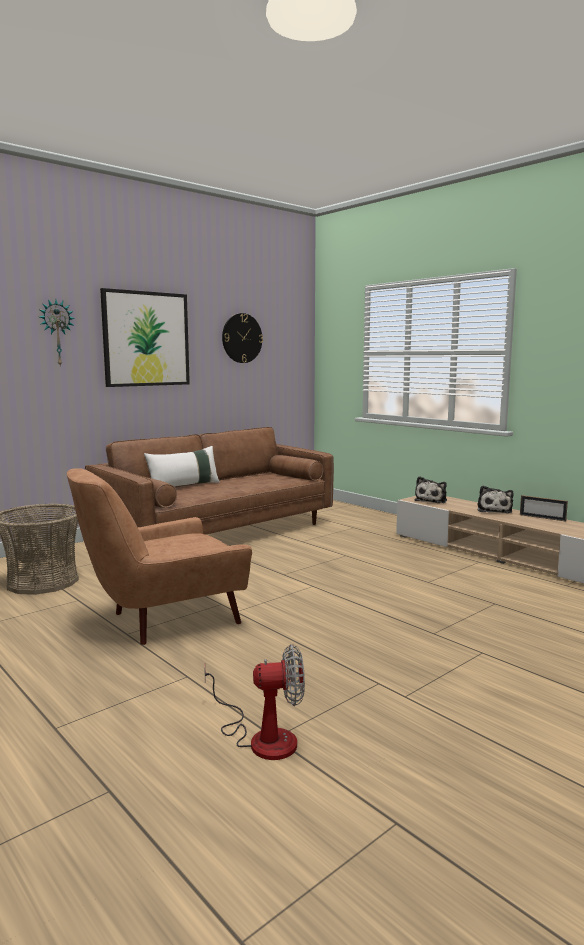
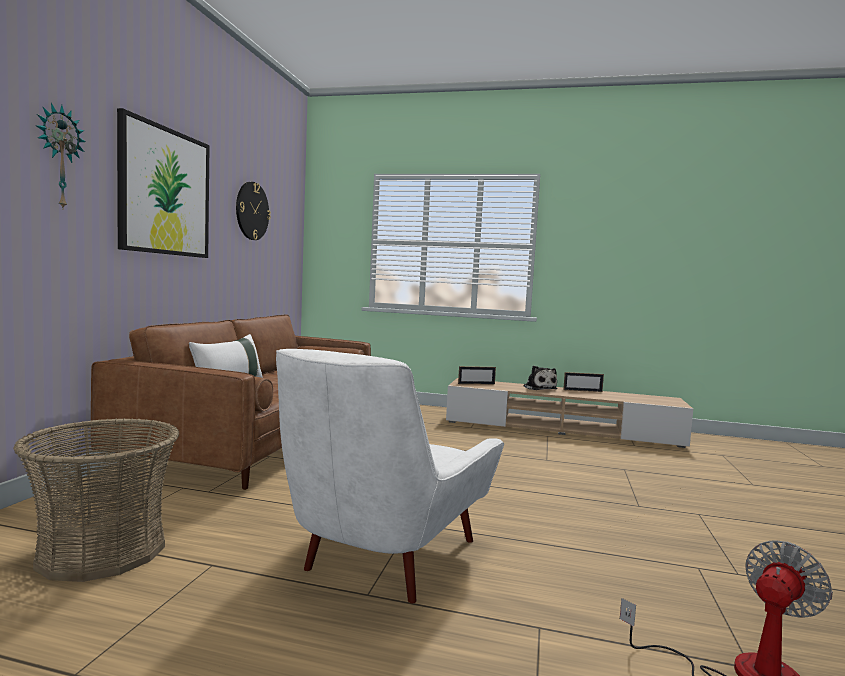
camera: 35 degrees left, 5 degrees down
(163, 620) = (381, 561): brown armchair -> white armchair
(432, 500) = (476, 384): plush toy -> picture frame

